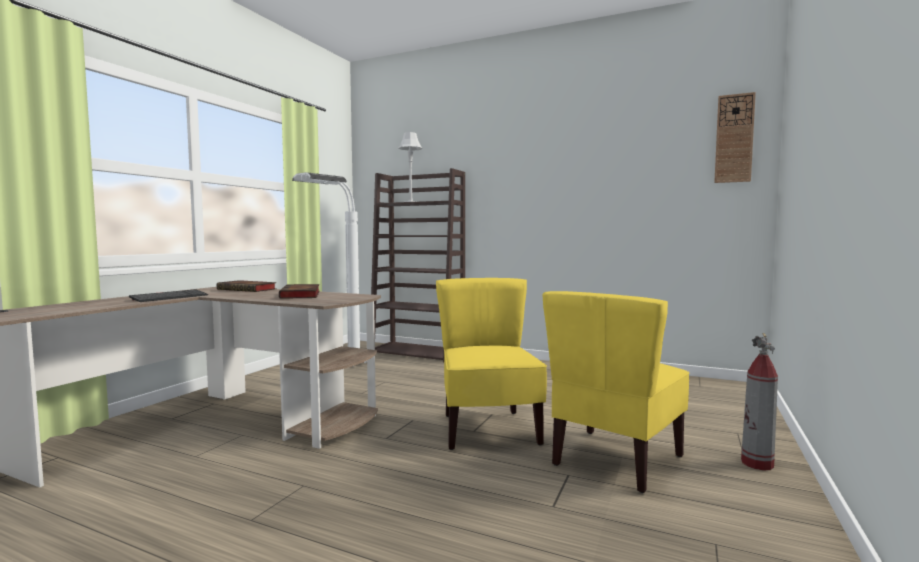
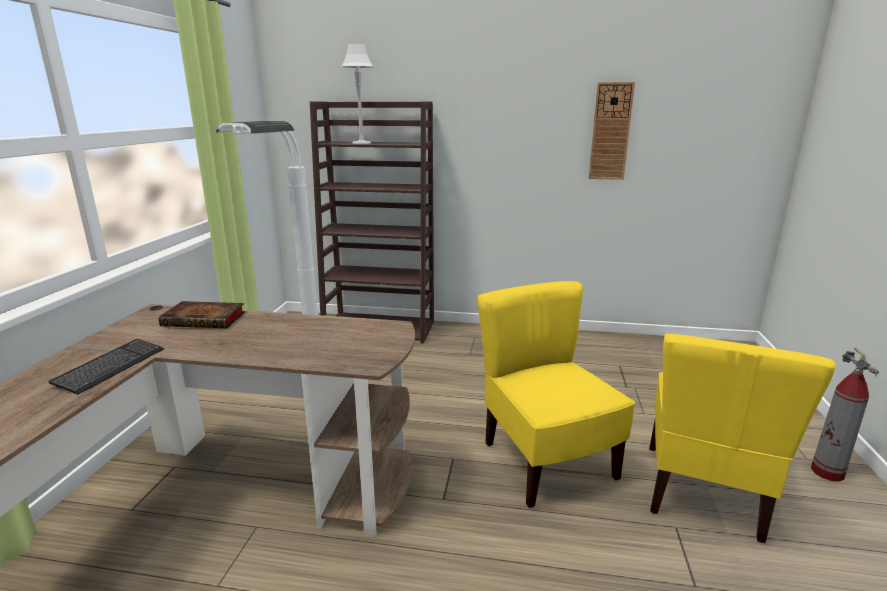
camera: 15 degrees left, 15 degrees up
(301, 295) = (306, 335): book -> none
(734, 138) = (766, 80): wall clock -> wall clock (610, 132)

